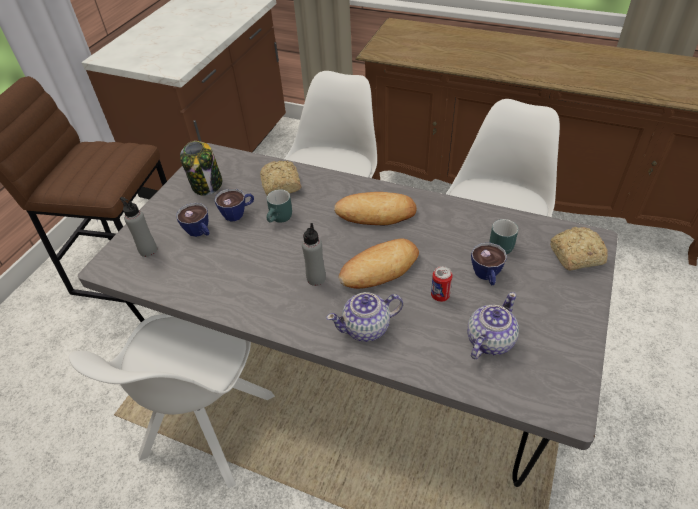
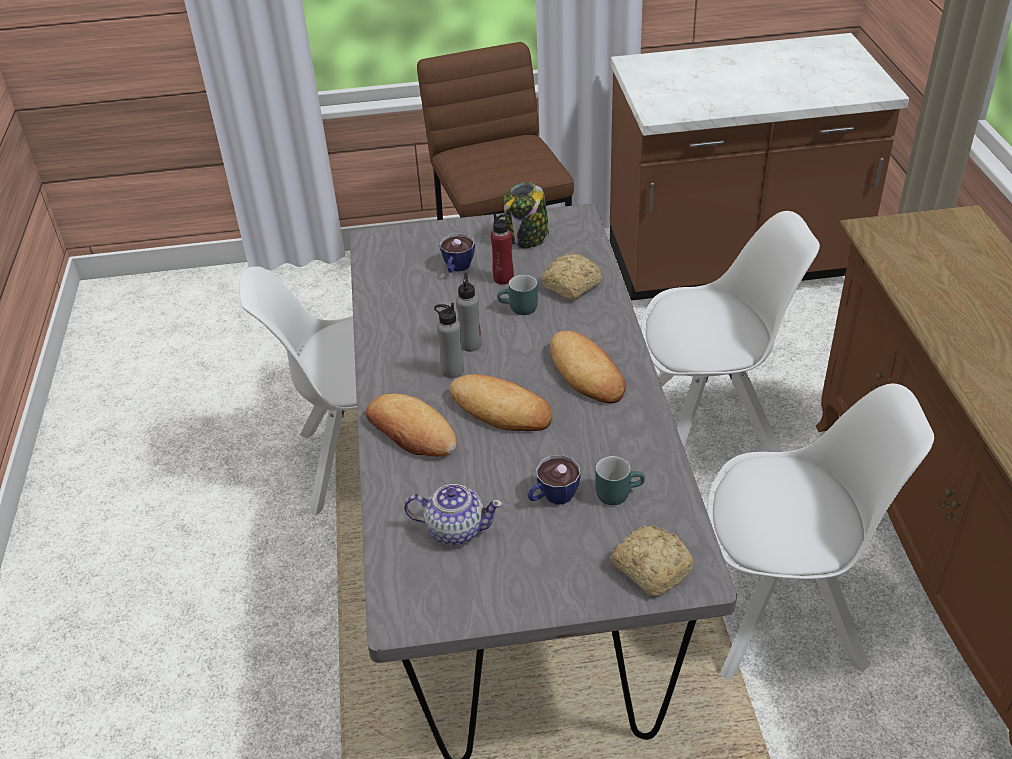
camera: 60 degrees right, 5 degrees down
(148, 250) = (409, 251): grey bottle -> grey bottle (471, 344)
(238, 213) = (503, 278): cup -> red bottle
(367, 328) = (411, 432): teapot -> bread
(440, 295) = (494, 469): can -> none

